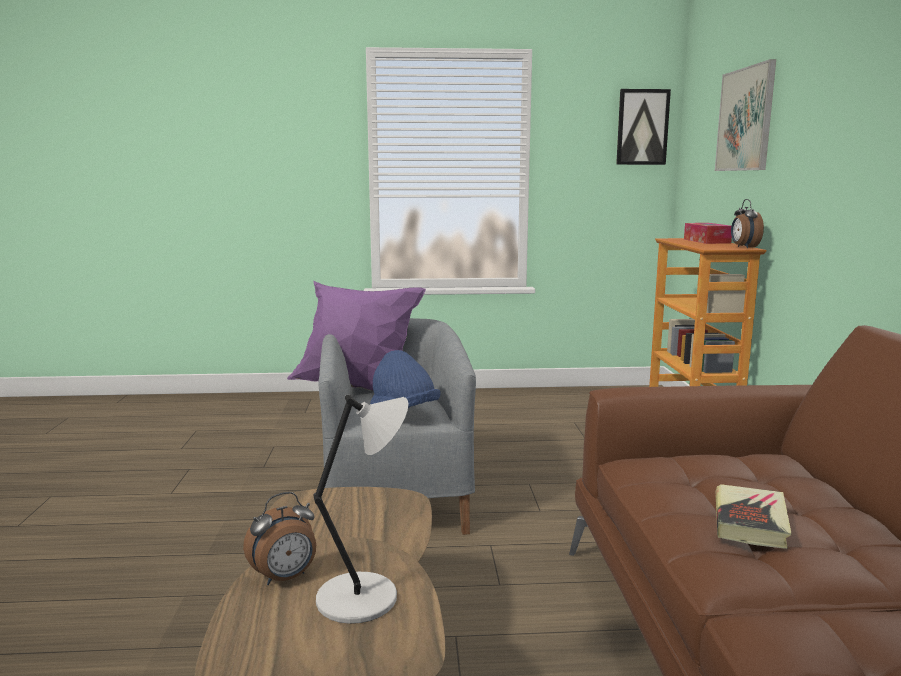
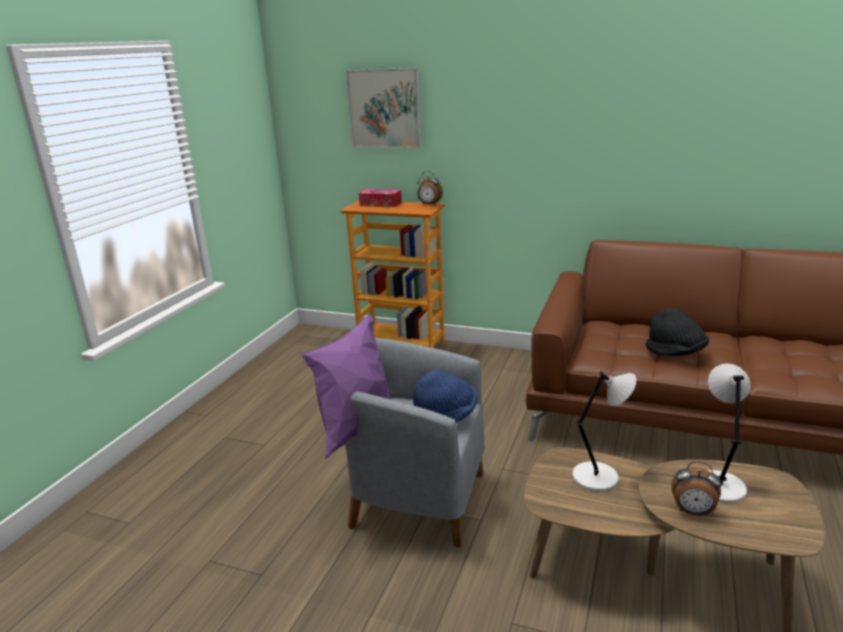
camera: 65 degrees left, 10 degrees up
(285, 578) = (693, 512): alarm clock -> alarm clock turned 120 degrees clockwise
(370, 525) = (598, 477): none -> grey table lamp
(642, 127) = (252, 110): picture -> none
(750, 522) = (675, 353): book -> black hat

